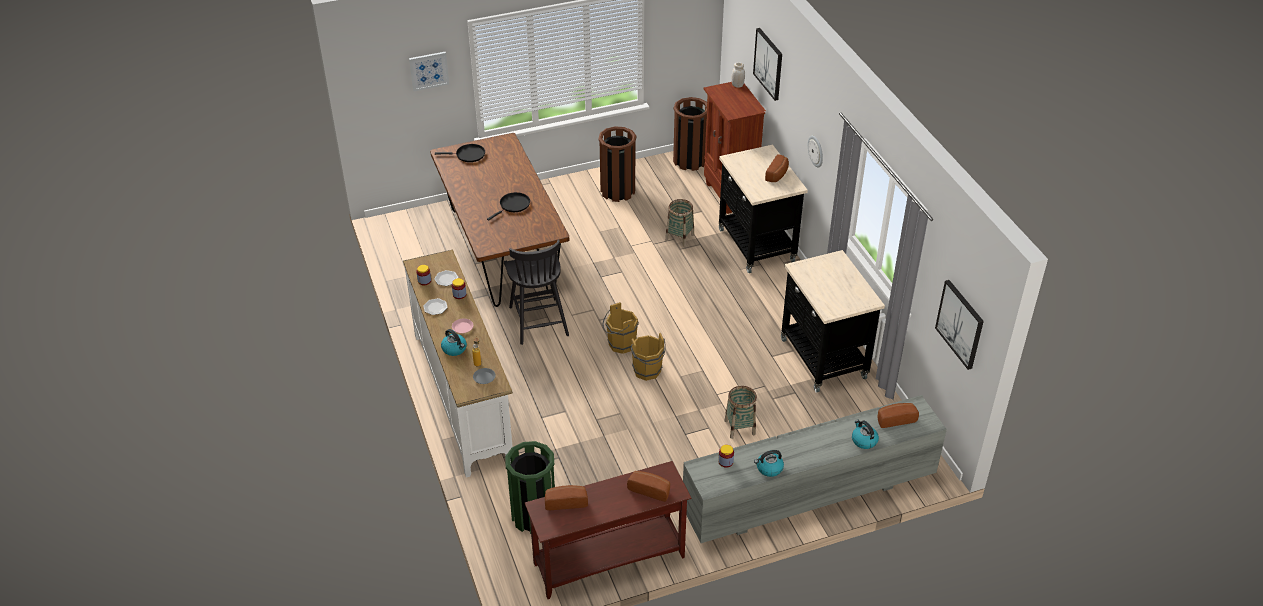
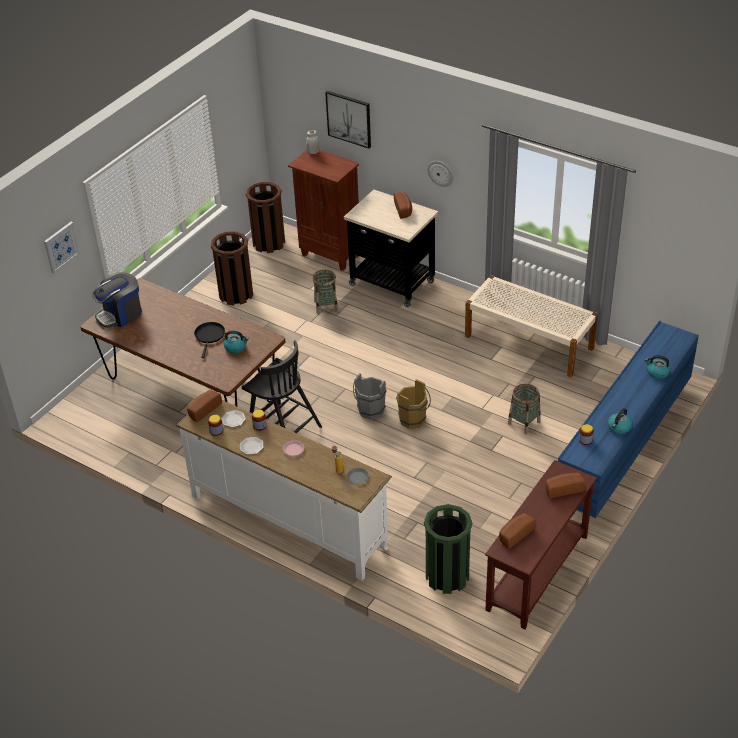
camera: 35 degrees left, 0 degrees up
(454, 349) = (307, 469): kettle -> kettle (236, 347)
(468, 155) = (120, 314): black frying pan -> coffee machine
(620, 345) = (370, 412): brown bucket -> grey bucket
(809, 500) = (624, 445): grey cabinet -> blue cabinet
(824, 359) = (529, 342): black cart -> beige bench
(895, 419) = (660, 346): bread -> bread (203, 410)
(960, 324) = (679, 246): picture -> none

